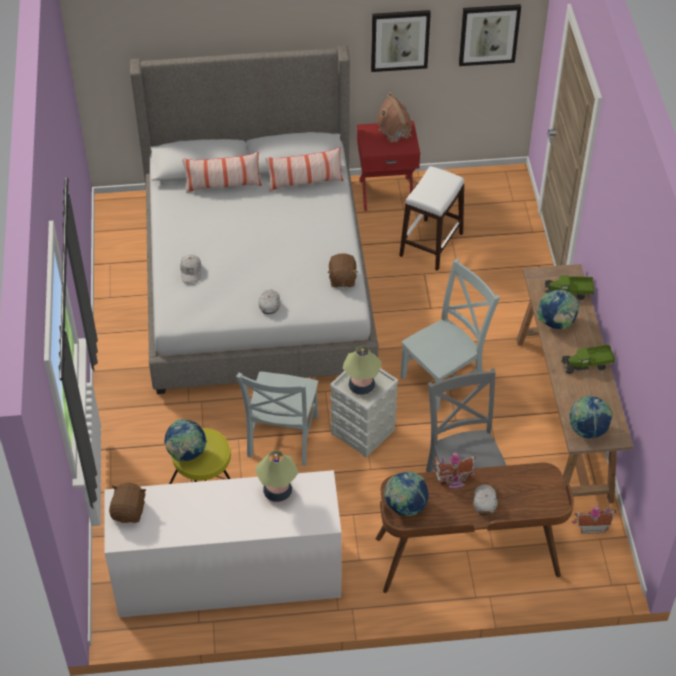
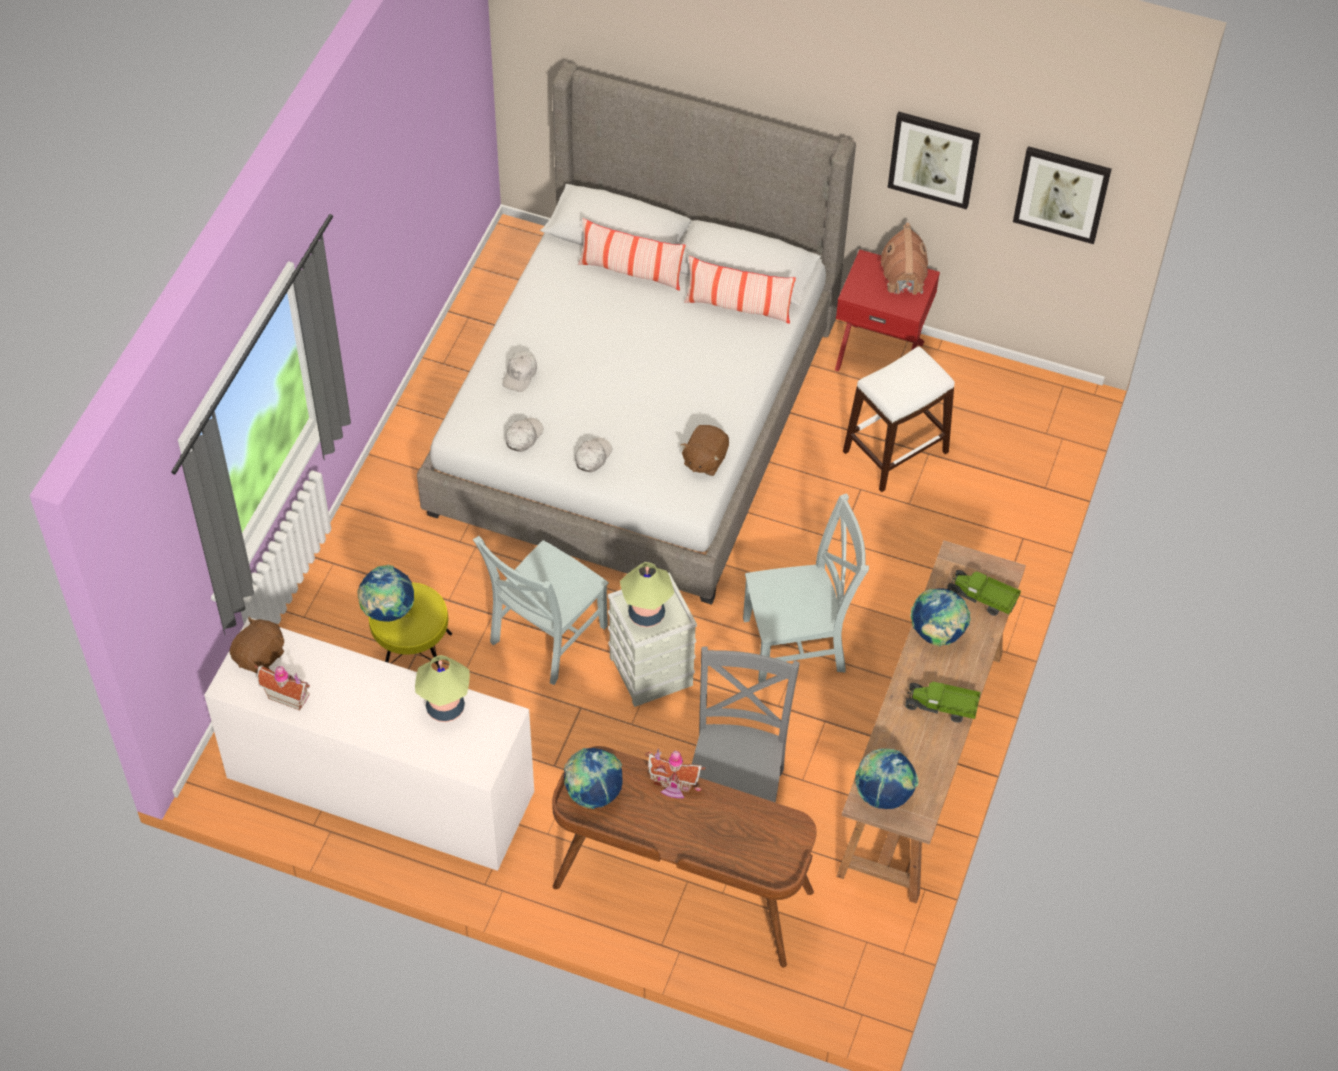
camera: 25 degrees right, 5 degrees up
(484, 501) = (695, 829): white cap -> white cap (523, 437)
(591, 526) = (865, 921): toy house -> toy house (288, 695)

